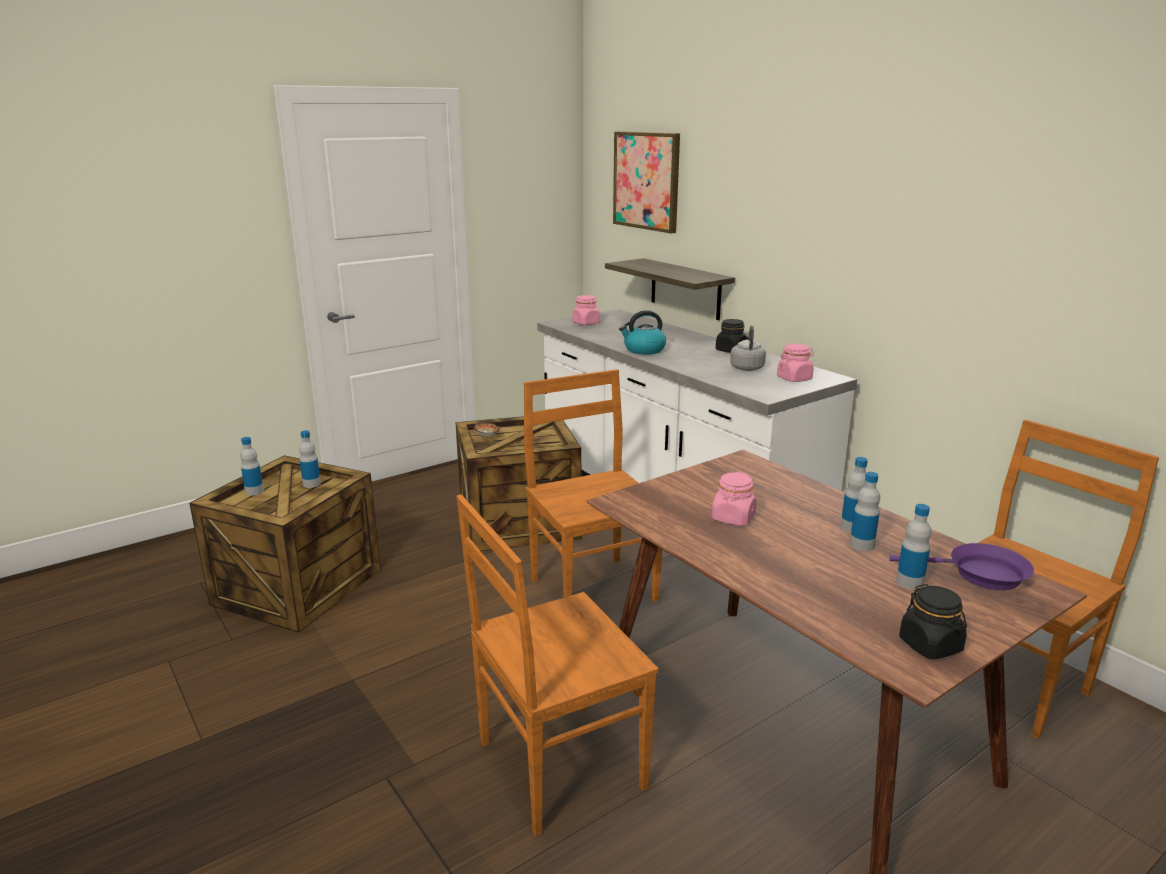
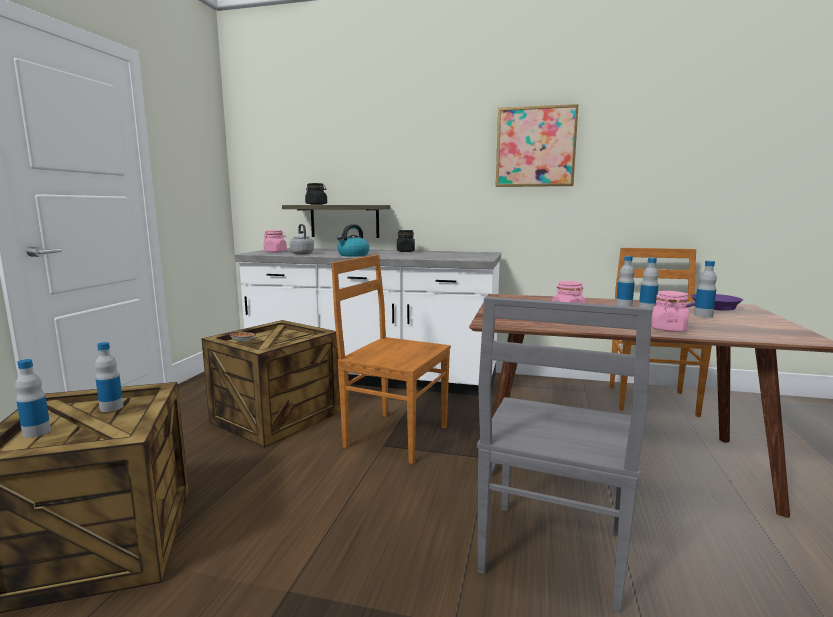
camera: 40 degrees left, 10 degrees down
(556, 766) = (551, 555): brown chair -> grey chair
(647, 181) = (298, 147): picture -> picture (535, 147)
(747, 367) = (436, 254): grey kettle -> grey kettle (301, 253)
(794, 378) = (473, 254): pink jar -> pink jar (668, 329)
(930, 645) = (780, 330): black jar -> black jar (316, 204)

